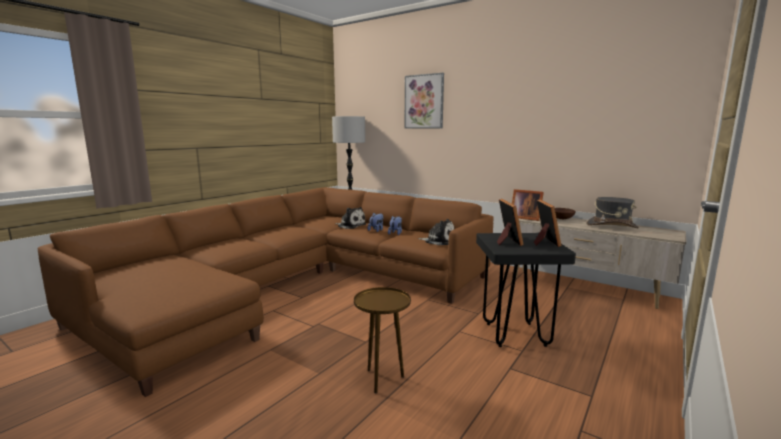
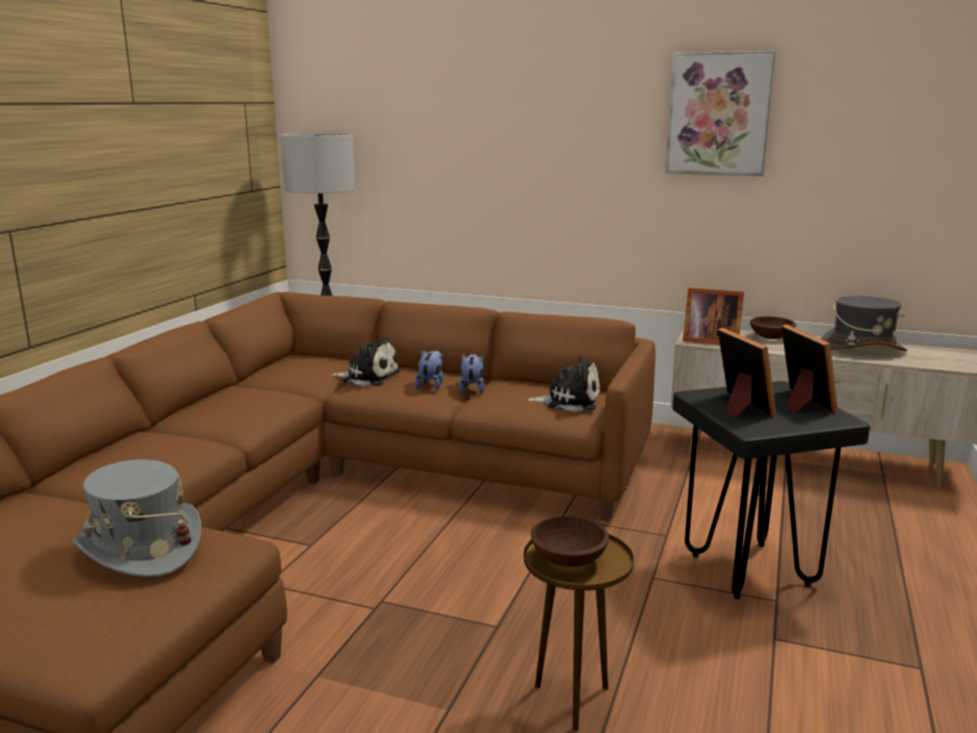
camera: 15 degrees left, 5 degrees up
(197, 277) = (140, 548): none -> grey hat
(378, 300) = (570, 559): none -> brown bowl
(424, 101) = (487, 107): picture -> picture (718, 114)

